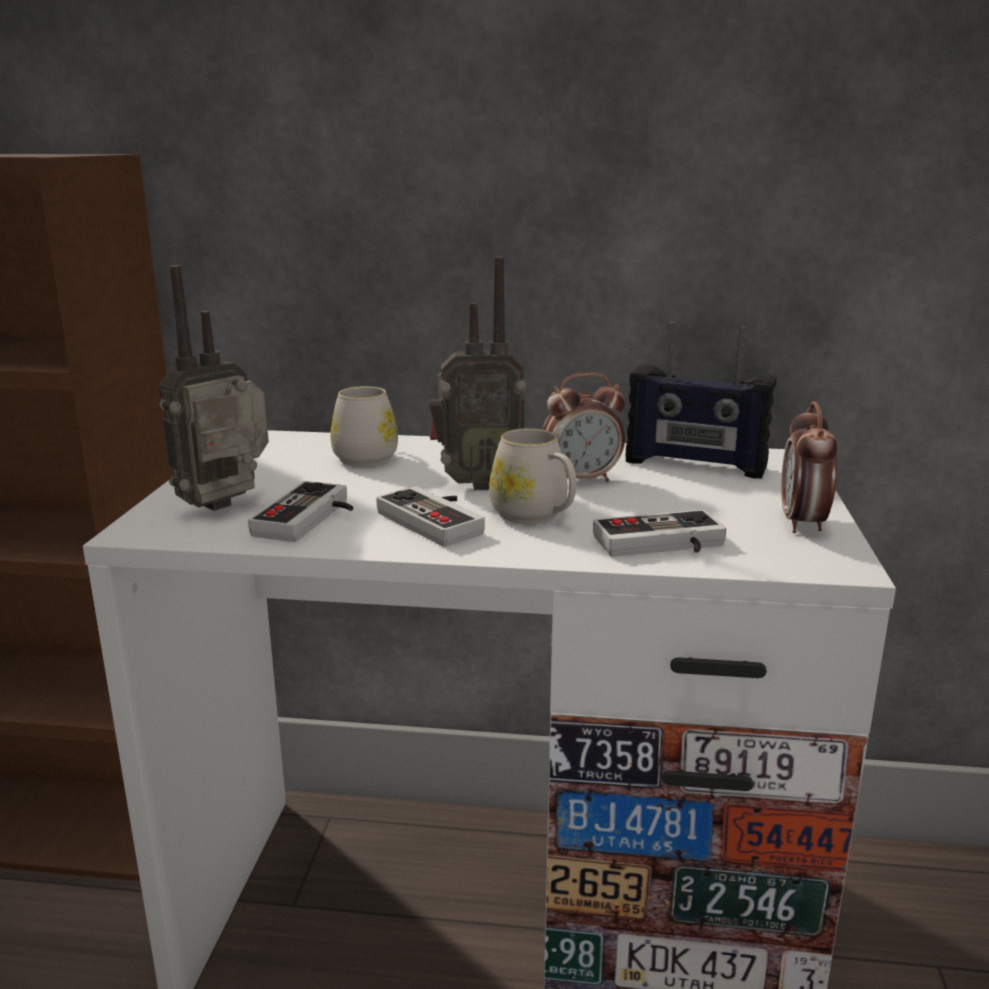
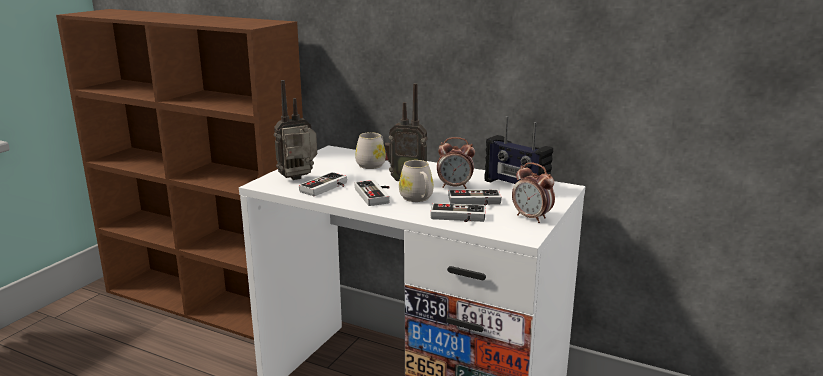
camera: 20 degrees right, 0 degrees up
(658, 507) = (474, 202): none -> game controller
(802, 523) = (532, 218): alarm clock -> alarm clock turned 75 degrees counterclockwise

